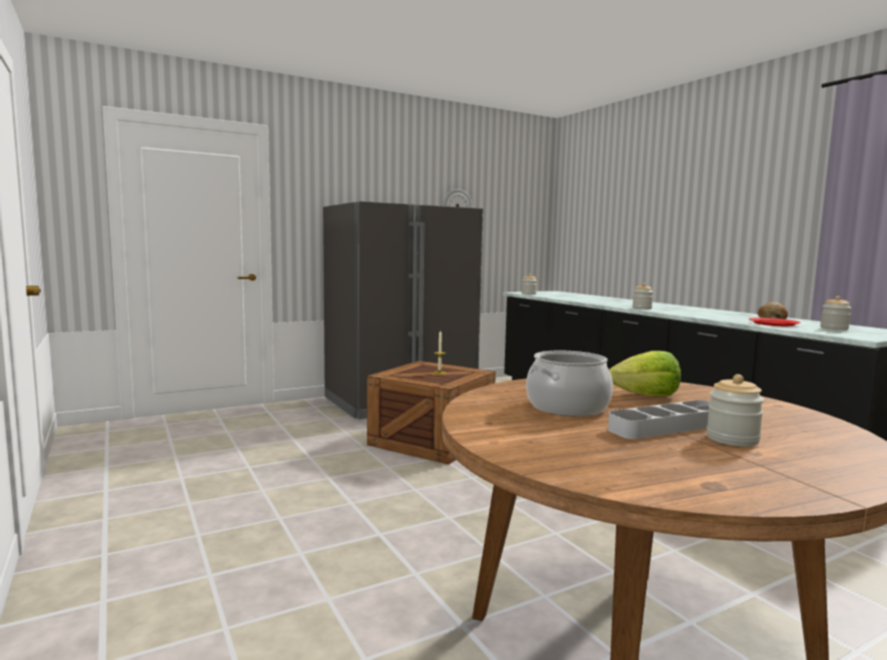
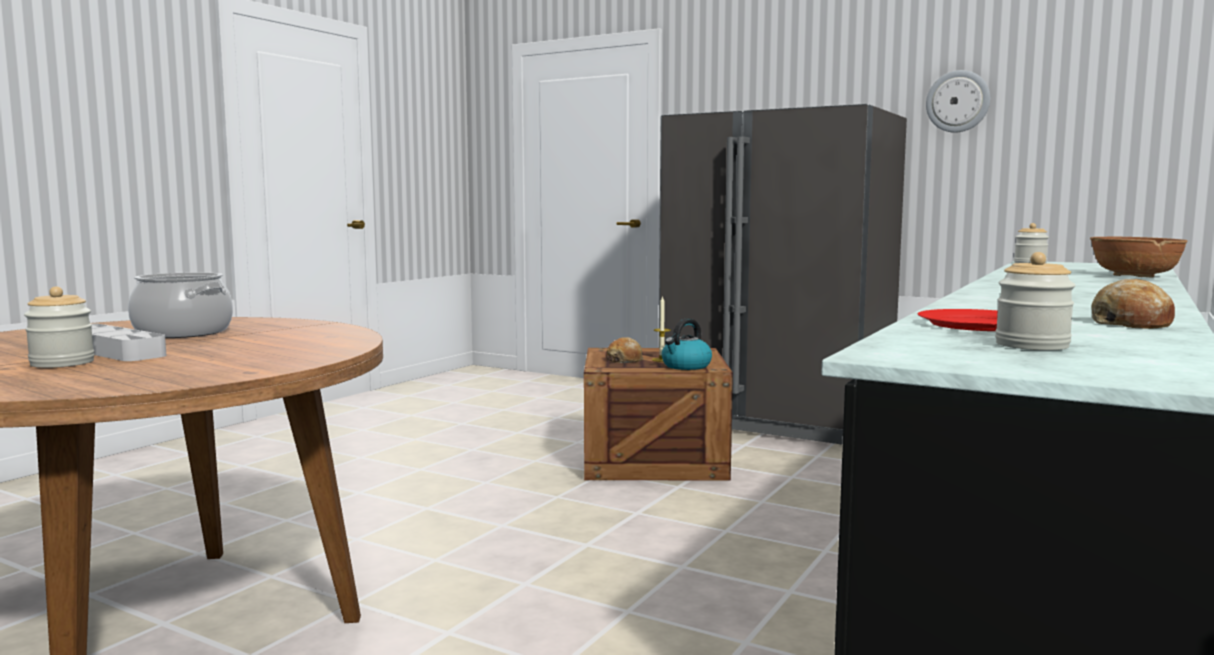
camera: 60 degrees right, 0 degrees up
(427, 377) = (624, 360): none -> bread
(467, 373) = (686, 366): none -> kettle
(601, 297) = (1135, 276): none -> brown bowl
(642, 308) = (993, 289): jar -> none
(646, 396) = (262, 343): lettuce -> none

